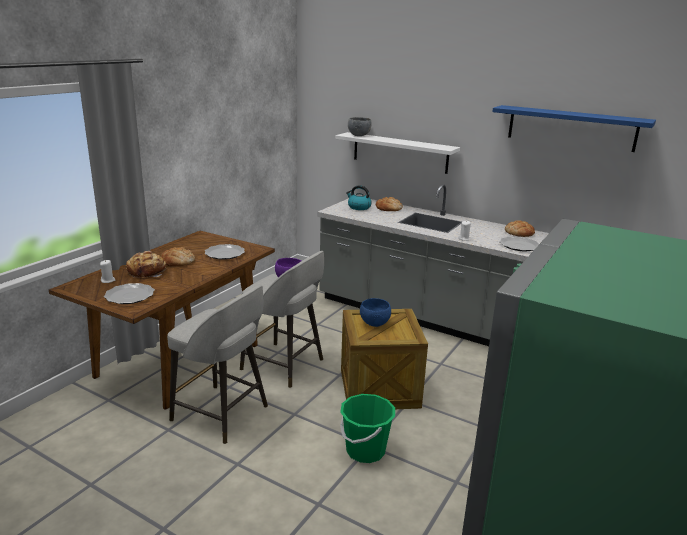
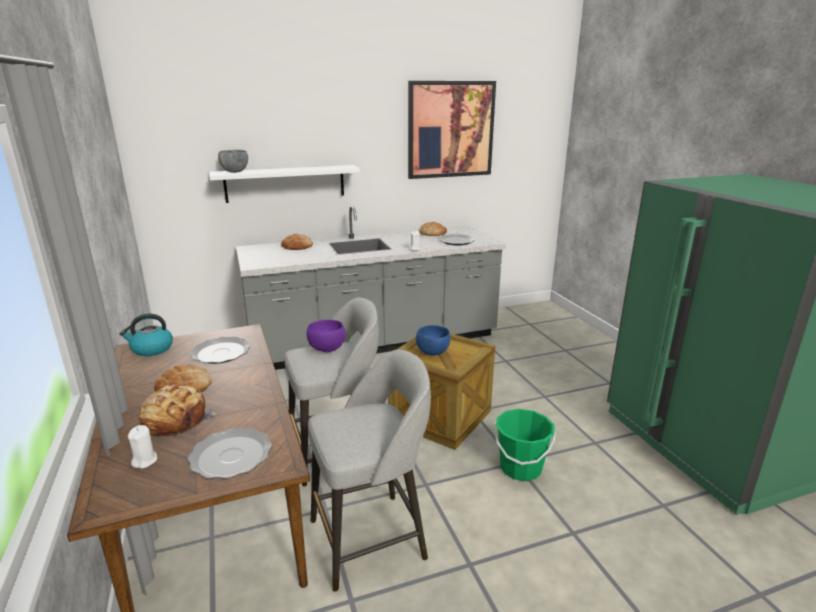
camera: 50 degrees left, 0 degrees up
(358, 207) = (269, 254): kettle -> kettle (151, 349)
(571, 128) = (450, 130): blue shelf -> picture

